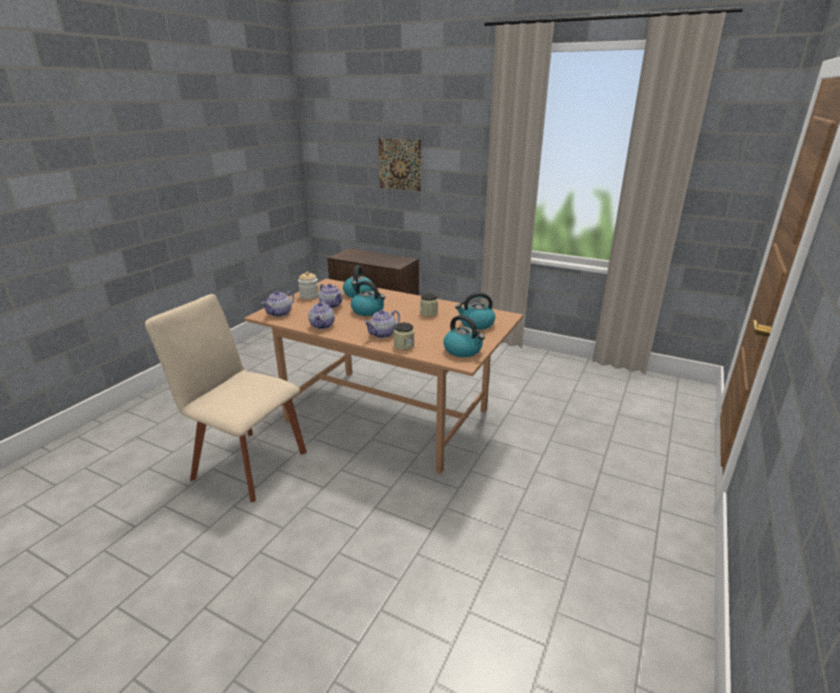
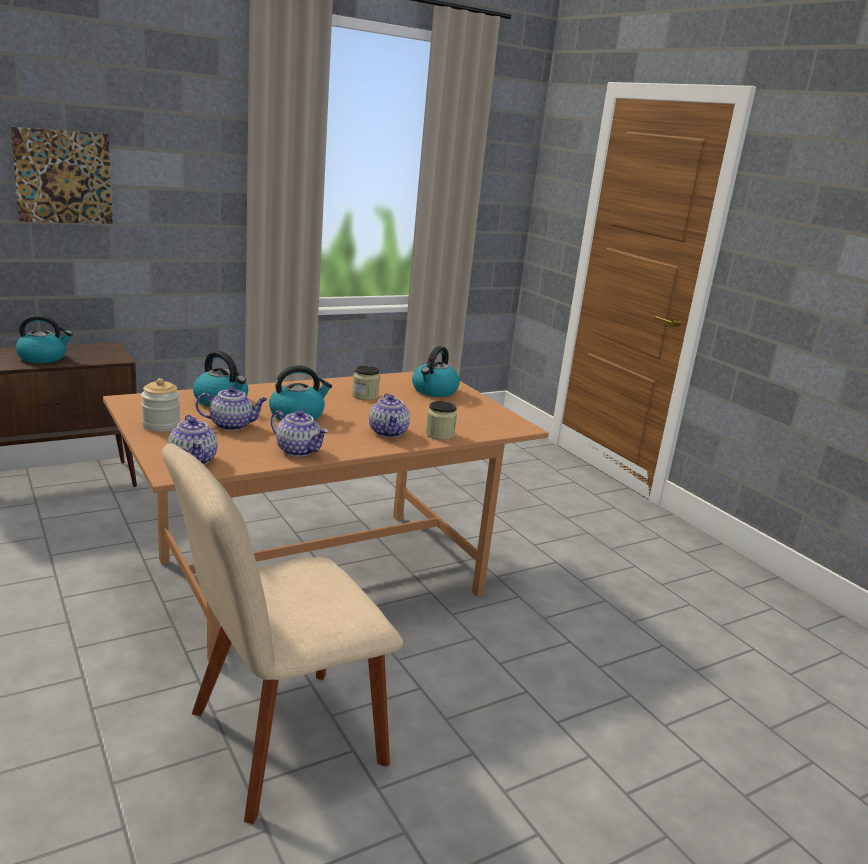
camera: 60 degrees left, 5 degrees down
(463, 350) = (493, 417): kettle -> kettle (43, 358)

